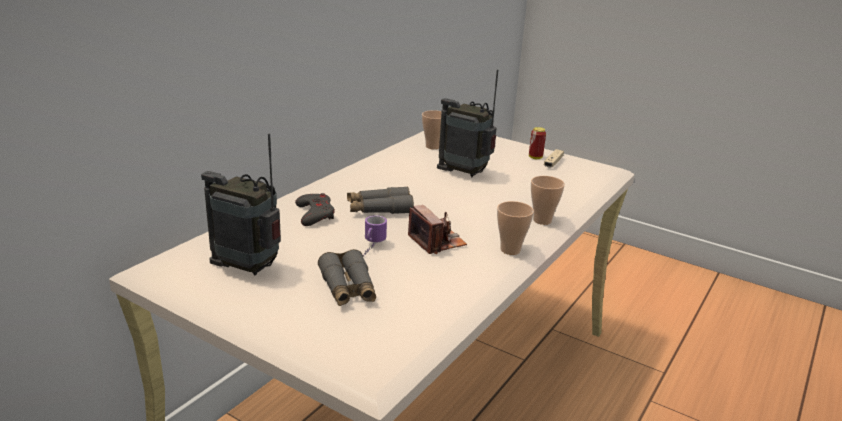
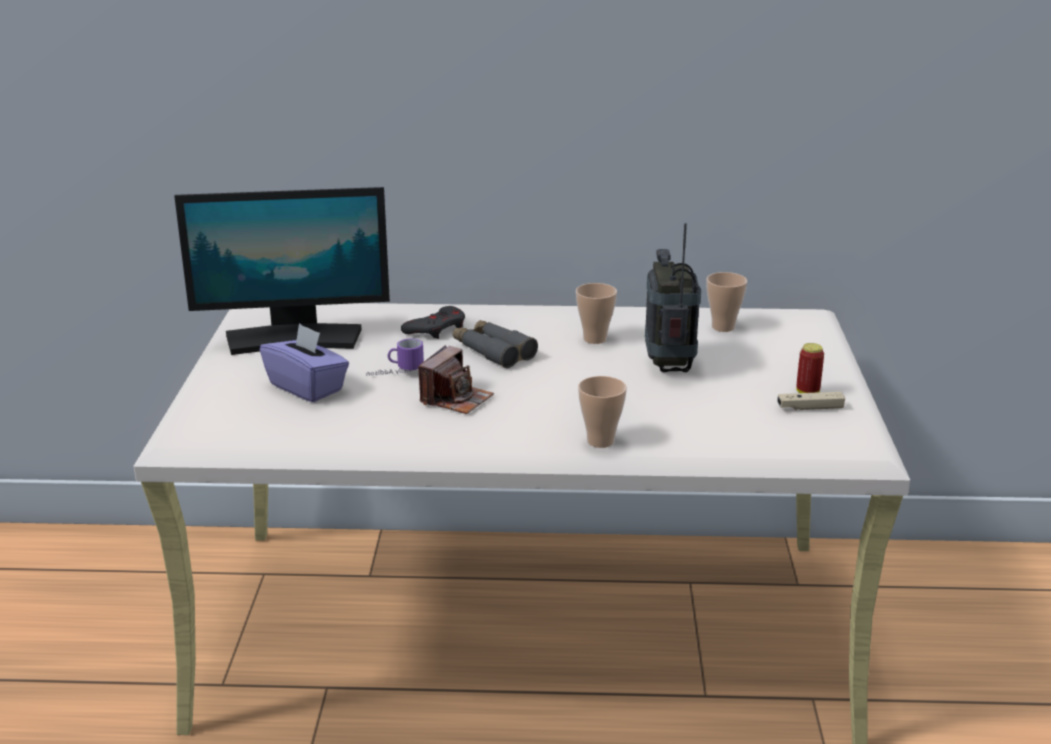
camera: 60 degrees right, 0 degrees up
(248, 268) = (293, 339): radio -> monitor
(348, 288) = (307, 387): grey binoculars -> purple tissue box
(510, 250) = (491, 440): cup -> cup (595, 339)

